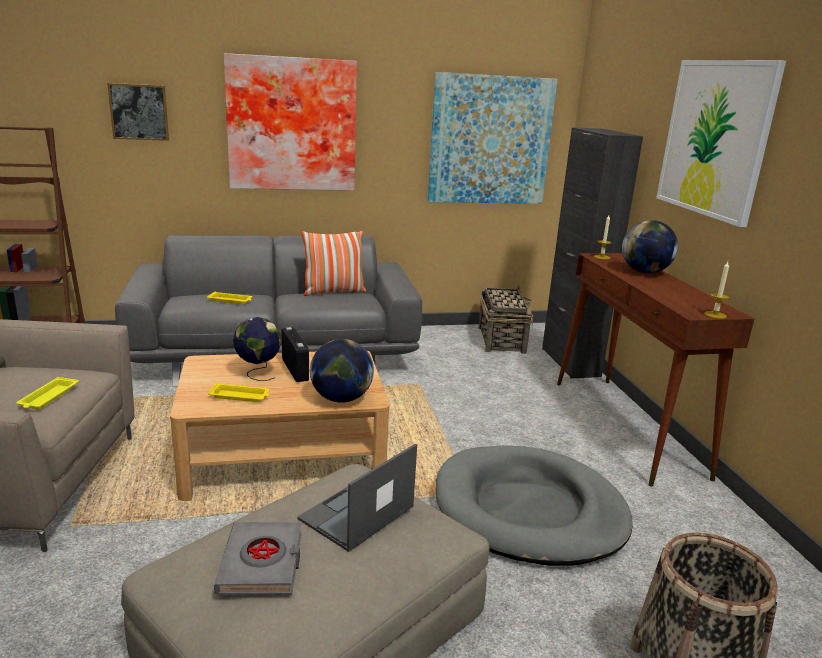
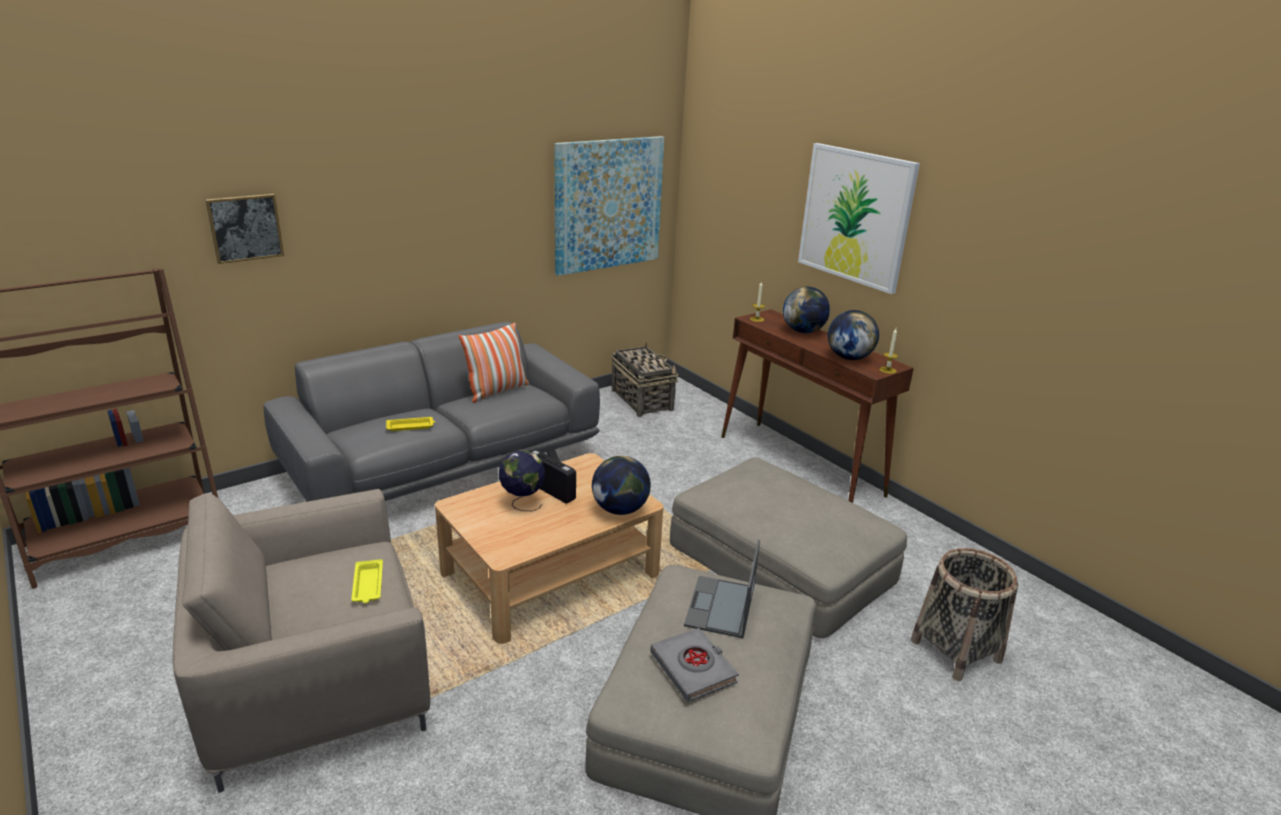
camera: 25 degrees left, 5 degrees up
(240, 396) = (533, 531): yellow tray -> none
(292, 124) = (417, 217): picture -> none
(529, 510) = (781, 561): grey dog bed -> beige ottoman
(570, 362) = (716, 411): black cabinet -> none
(676, 298) = (849, 358): none -> globe

